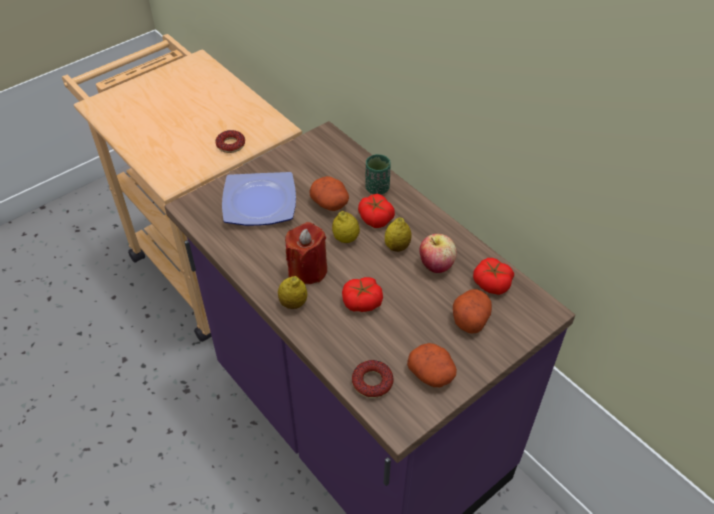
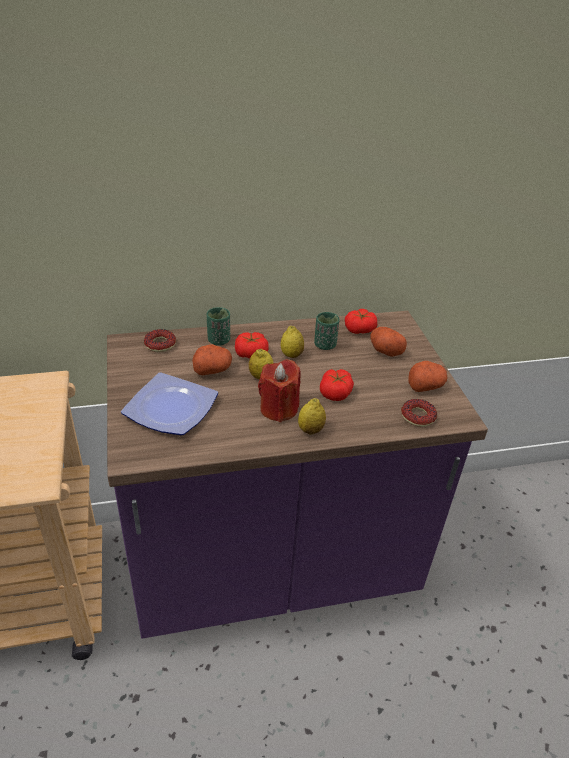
camera: 65 degrees left, 10 degrees down
(230, 145) = (34, 420): donut -> donut (160, 344)
(436, 265) = (325, 345): apple -> green cup

